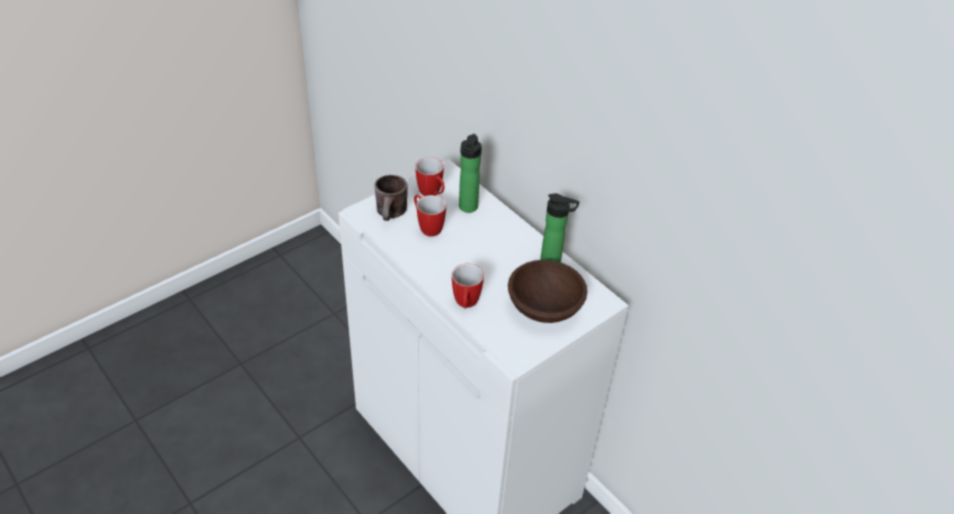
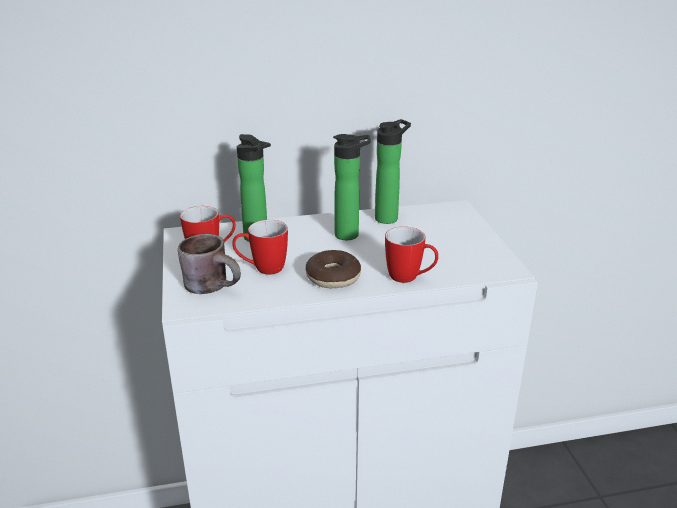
camera: 60 degrees left, 15 degrees down
(440, 265) = (333, 277): none -> donut
(508, 253) = (350, 235): none -> bottle
(545, 305) = (441, 236): brown bowl -> none

